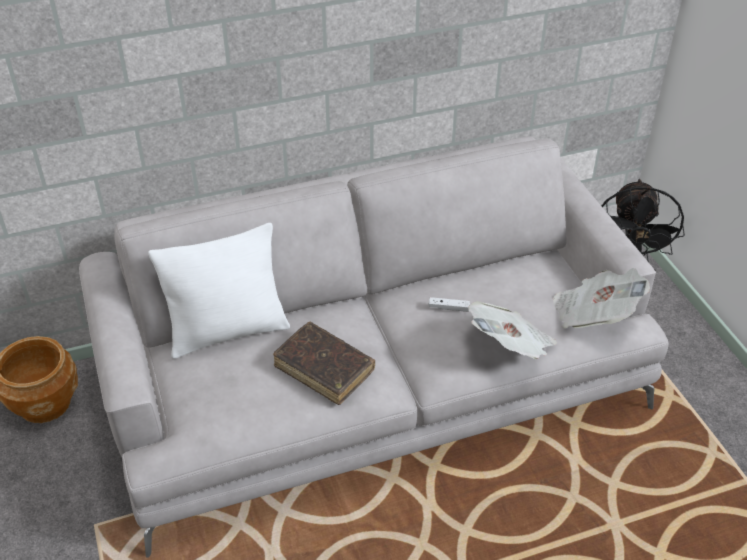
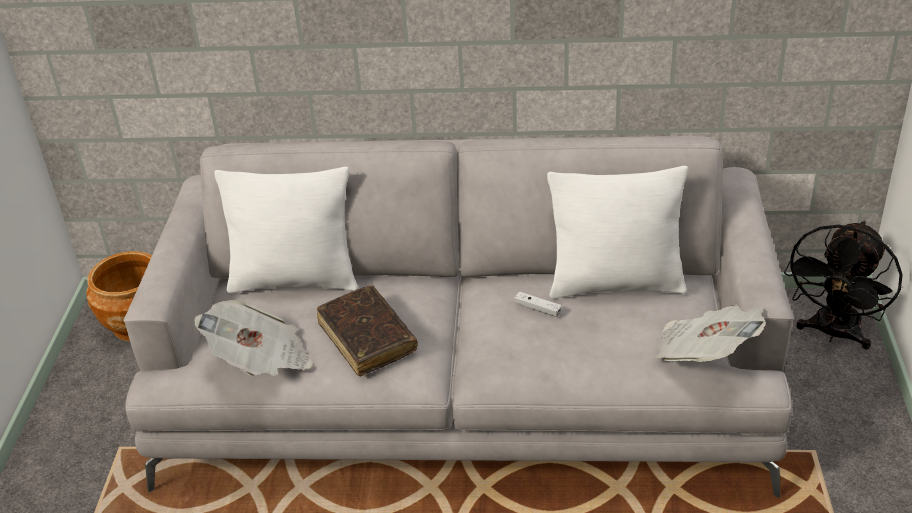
camera: 25 degrees right, 5 degrees down
(497, 272) = (616, 284): none -> white pillow
(511, 346) = (583, 364): newspaper -> newspaper (260, 360)

